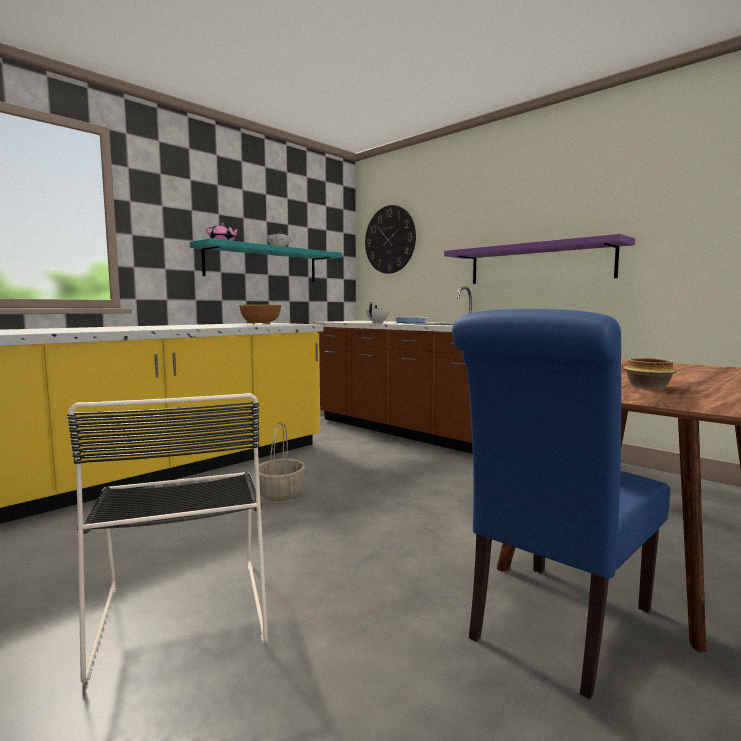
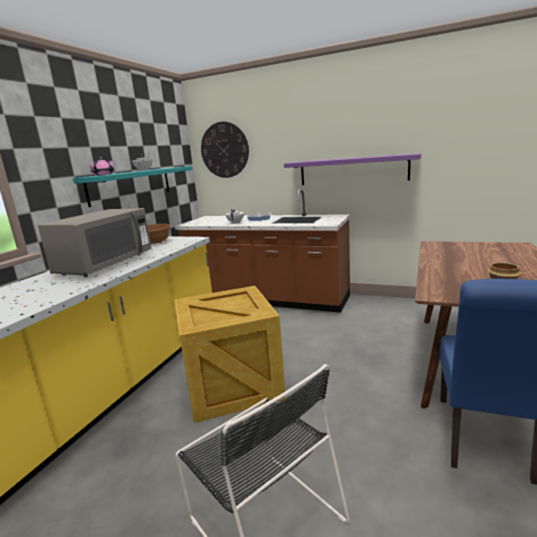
camera: 20 degrees left, 10 degrees up
(183, 326) = (105, 265): none -> grey microwave
(280, 493) = (230, 384): basket -> crate

